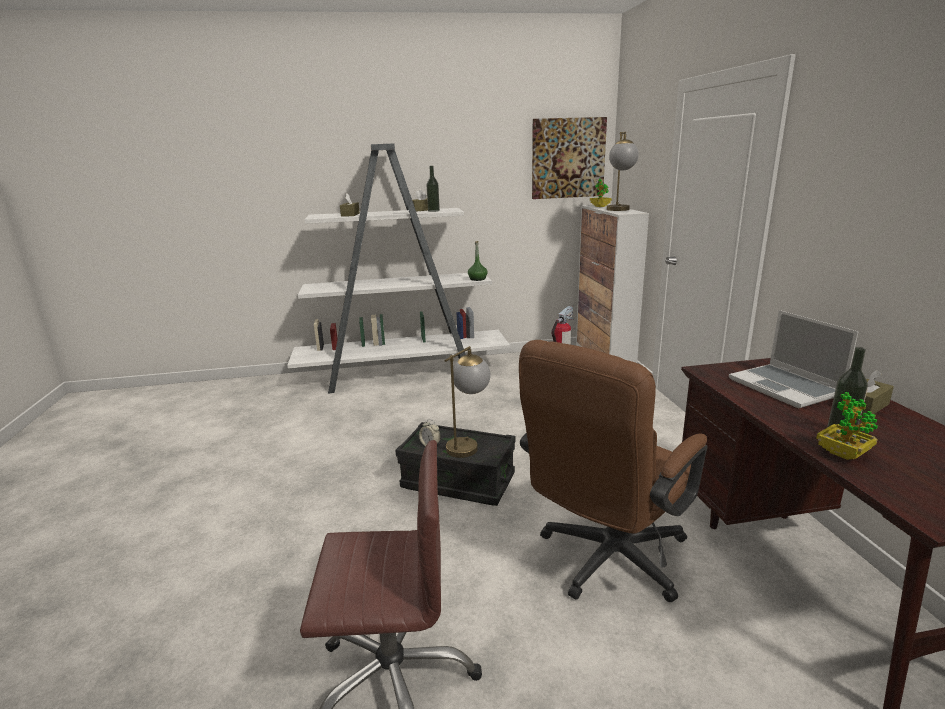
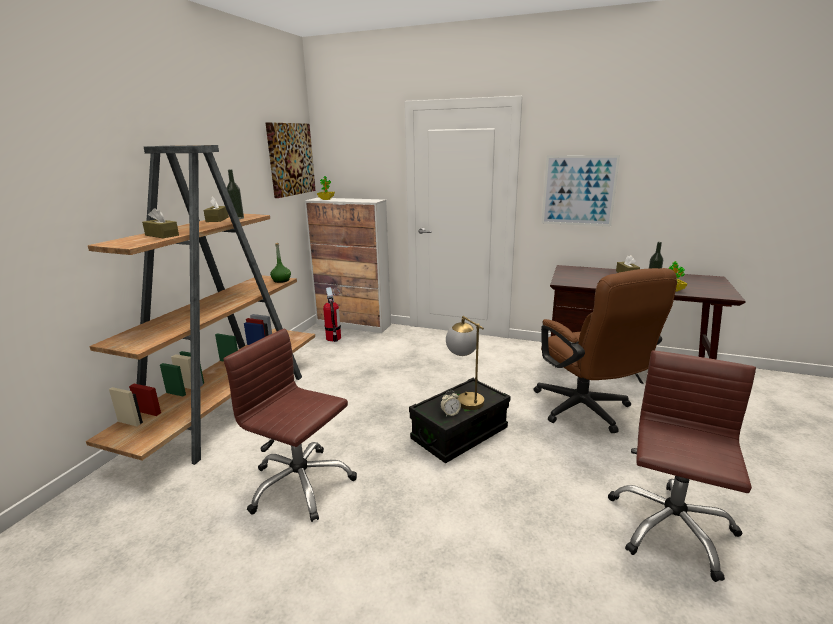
camera: 60 degrees left, 0 degrees up
(330, 435) = (300, 485): none -> brown office chair
(403, 374) = (229, 406): white bookcase -> brown bookcase
(619, 210) = (358, 200): table lamp -> none
(786, 388) = (596, 277): laptop -> none
(846, 227) = (578, 190): none -> picture

